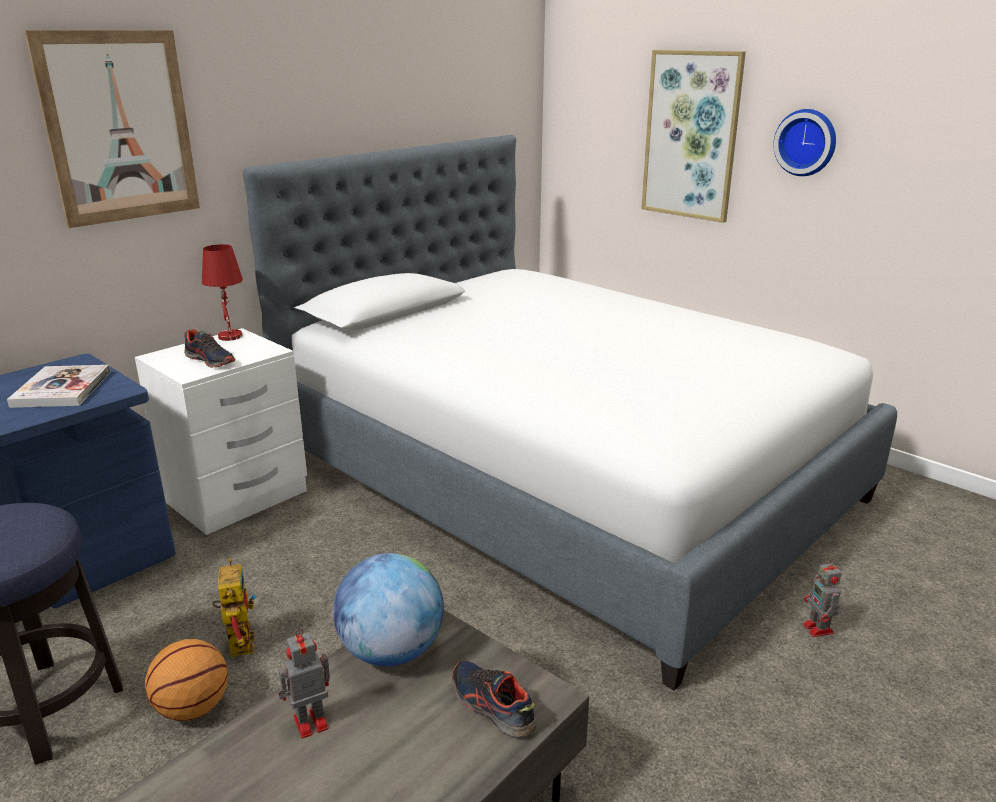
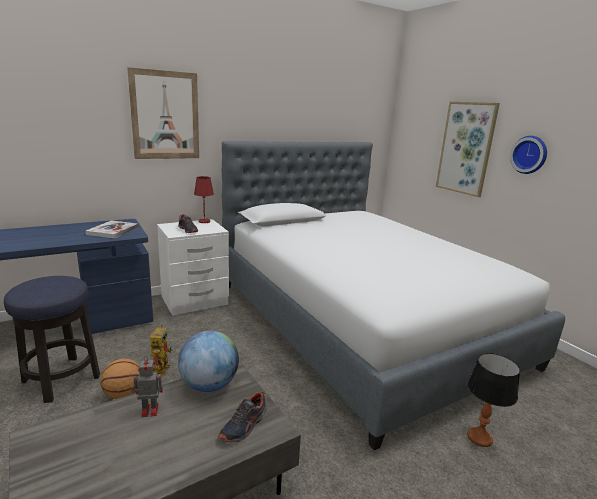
camera: 15 degrees right, 5 degrees down
(491, 706) = (244, 426): shoe -> shoe turned 120 degrees counterclockwise
(819, 630) = (480, 438): toy robot -> table lamp

